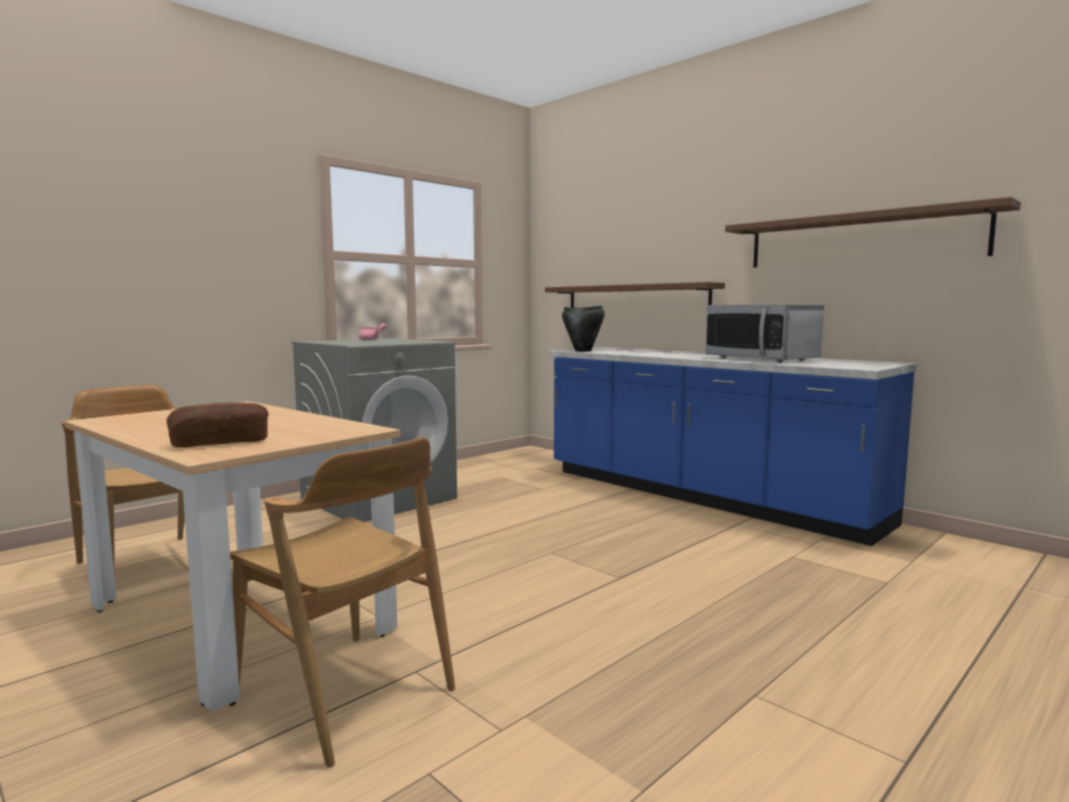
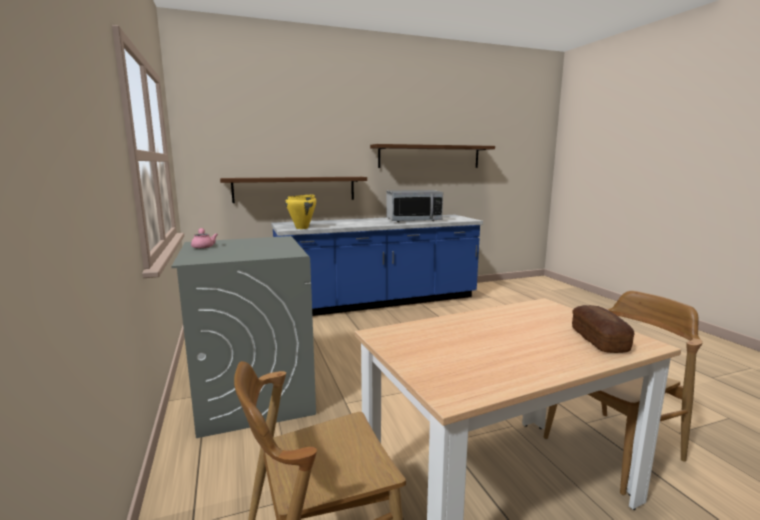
camera: 65 degrees left, 5 degrees up
(583, 351) = (302, 228): black cooking pot -> yellow cooking pot

